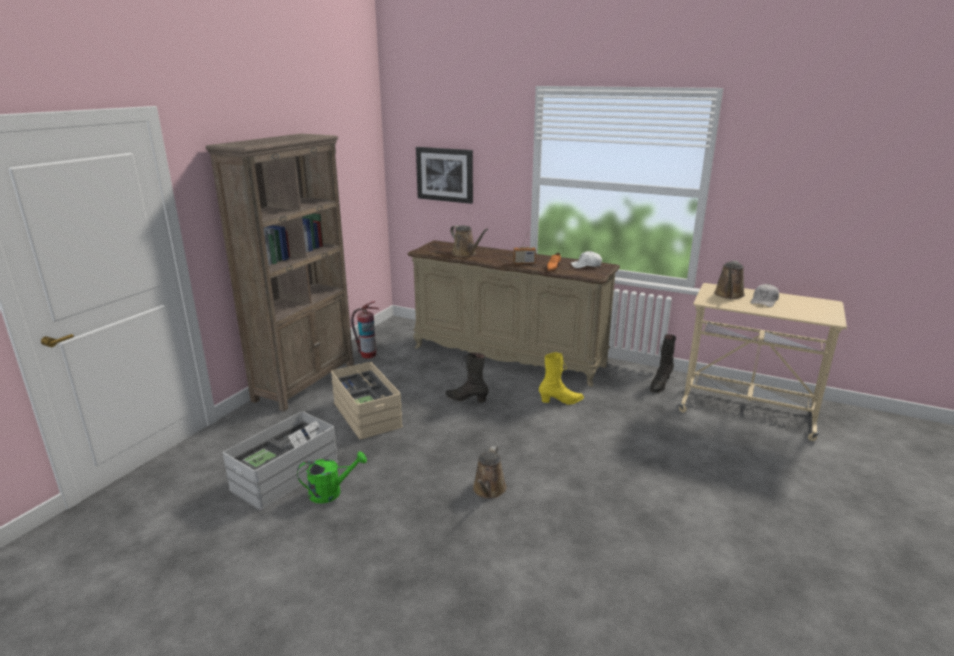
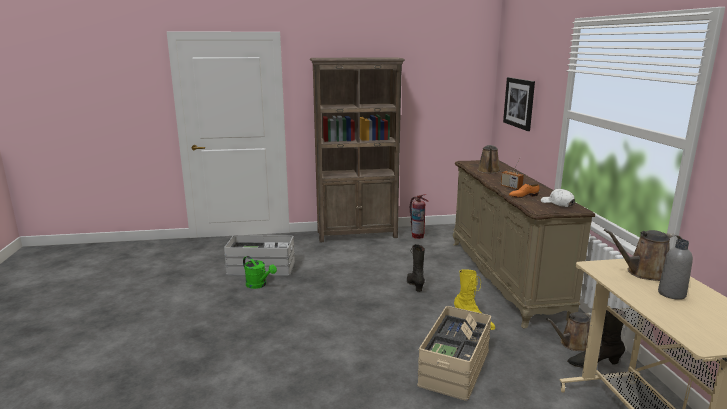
camera: 55 degrees right, 5 degrees down
(366, 414) = (348, 263): beige storage box -> beige storage box (453, 366)
(488, 490) = (314, 332): brown watering can -> brown watering can (573, 344)
(764, 301) = (671, 294): white cap -> grey bottle

